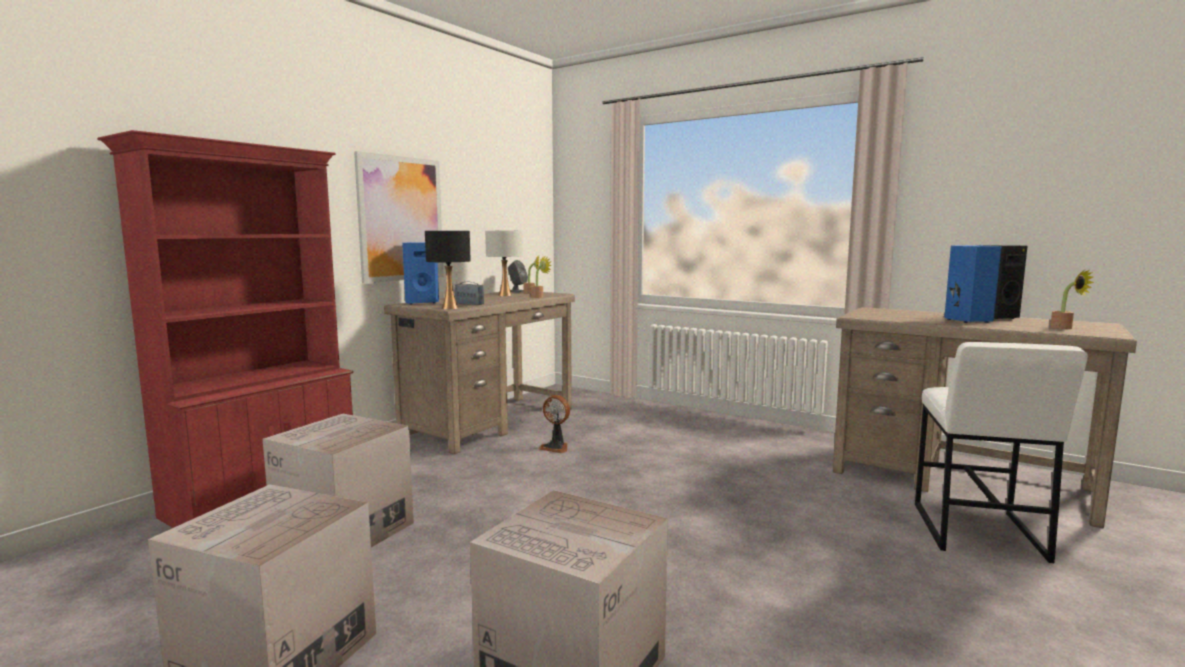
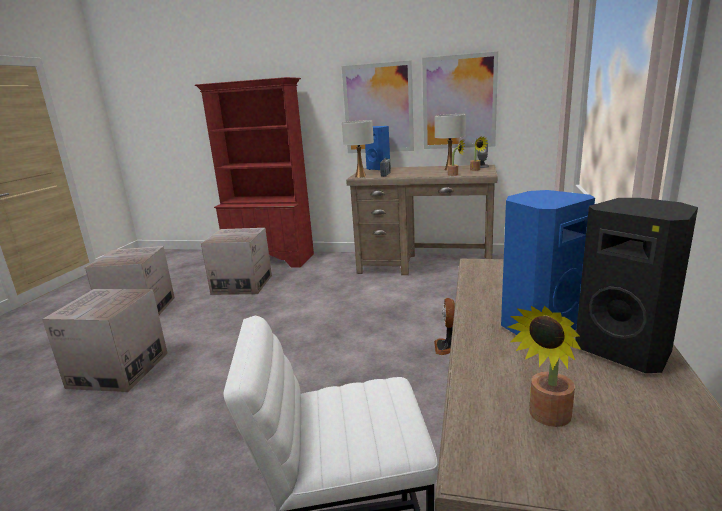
camera: 70 degrees right, 10 degrees up
(450, 308) = (360, 176): black table lamp -> white table lamp
(481, 218) = (459, 102): none -> picture
(556, 447) = (397, 295): fan -> fan (447, 347)

